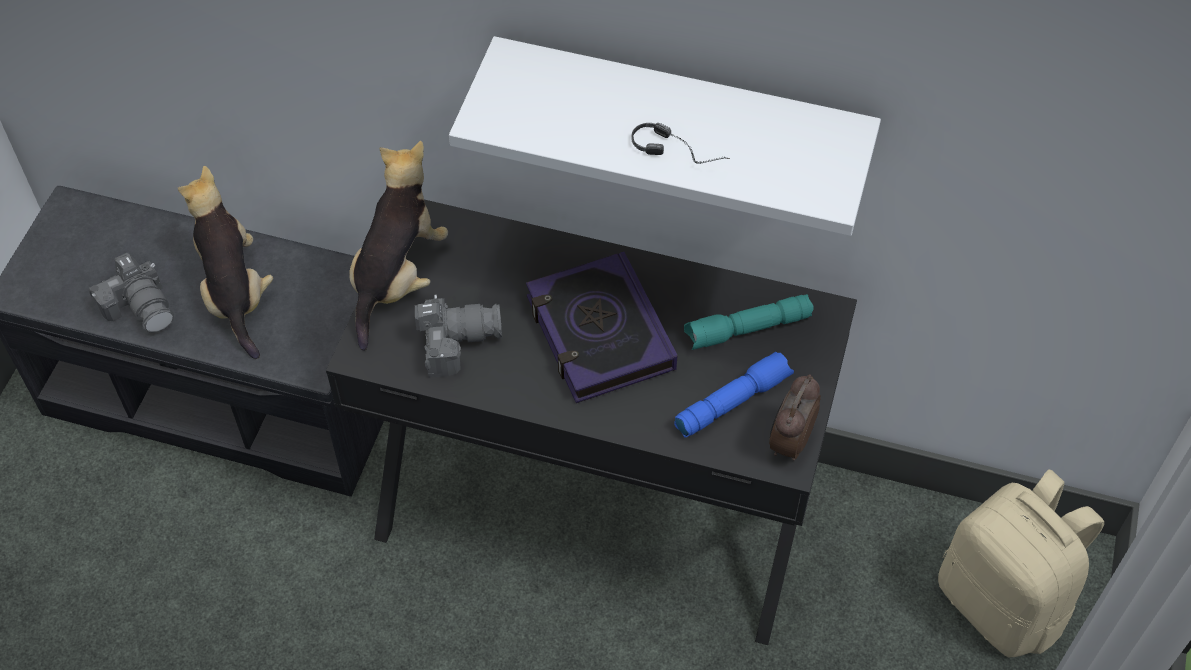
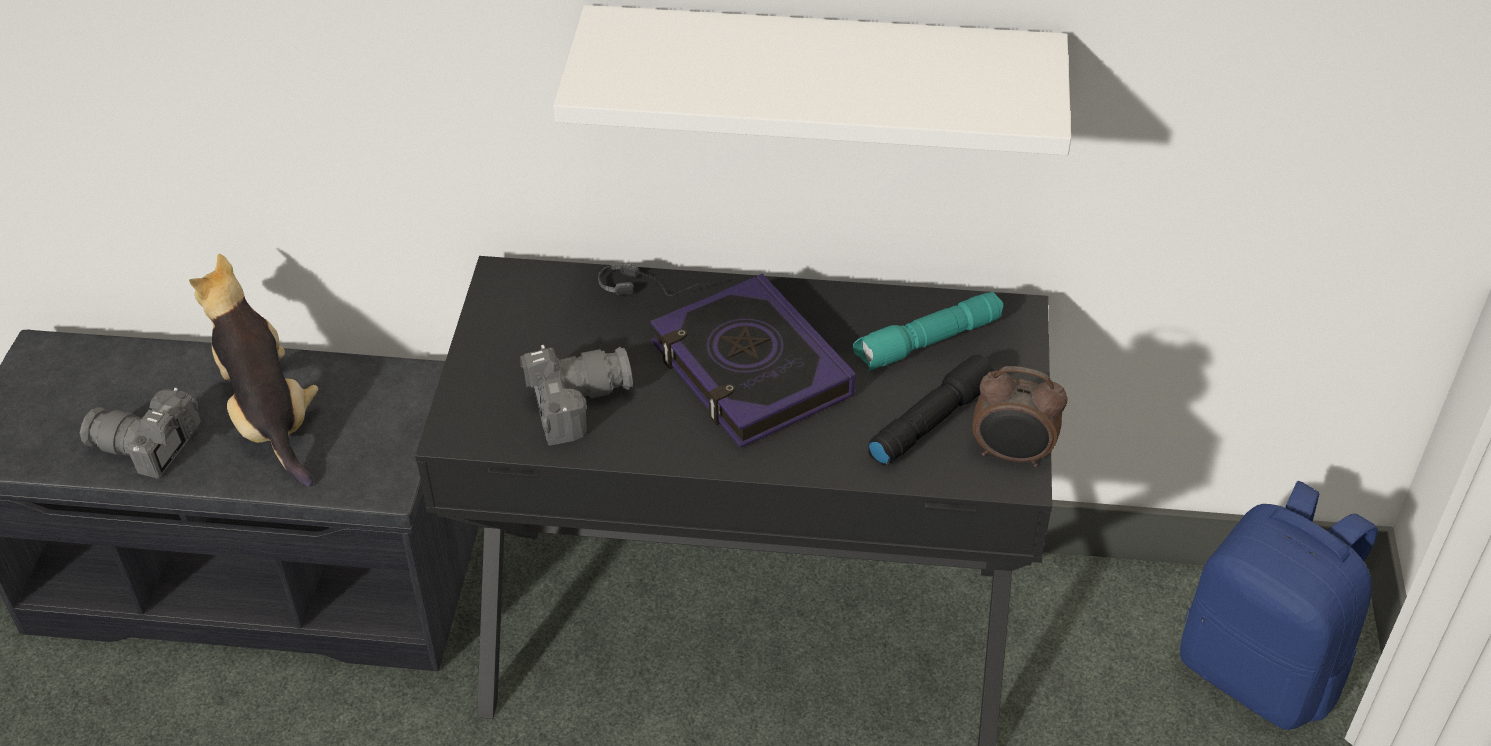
camera: 10 degrees left, 10 degrees down
(140, 305) = (149, 447): camera -> camera turned 150 degrees clockwise
(398, 276) = (486, 342): plush toy -> none
(681, 151) = (843, 89): headphones -> headphones (652, 288)
(732, 400) = (931, 420): blue flashlight -> black flashlight
(789, 442) = (1012, 455): alarm clock -> alarm clock turned 90 degrees counterclockwise
(1003, 602) = (1260, 670): beige backpack -> blue backpack

